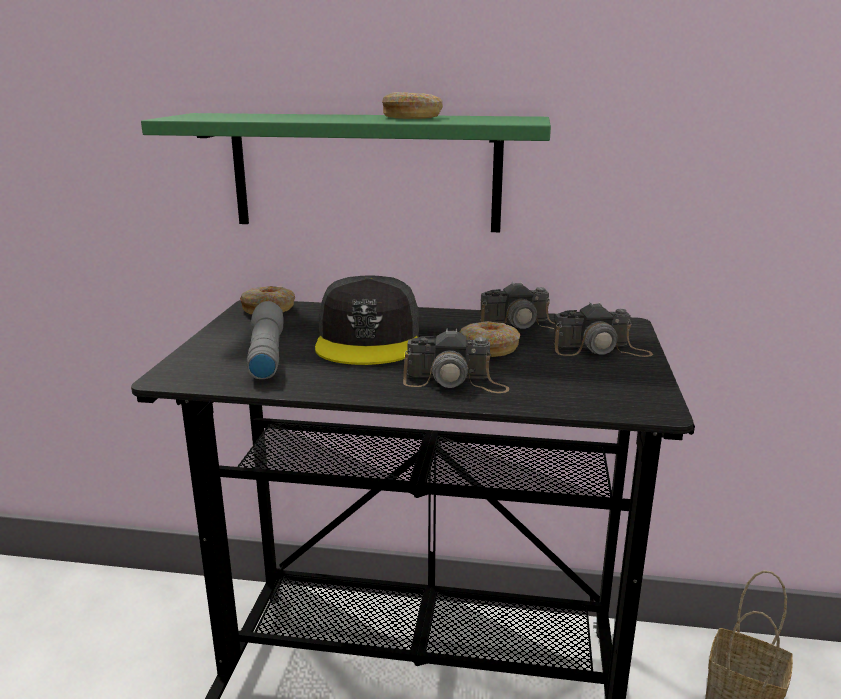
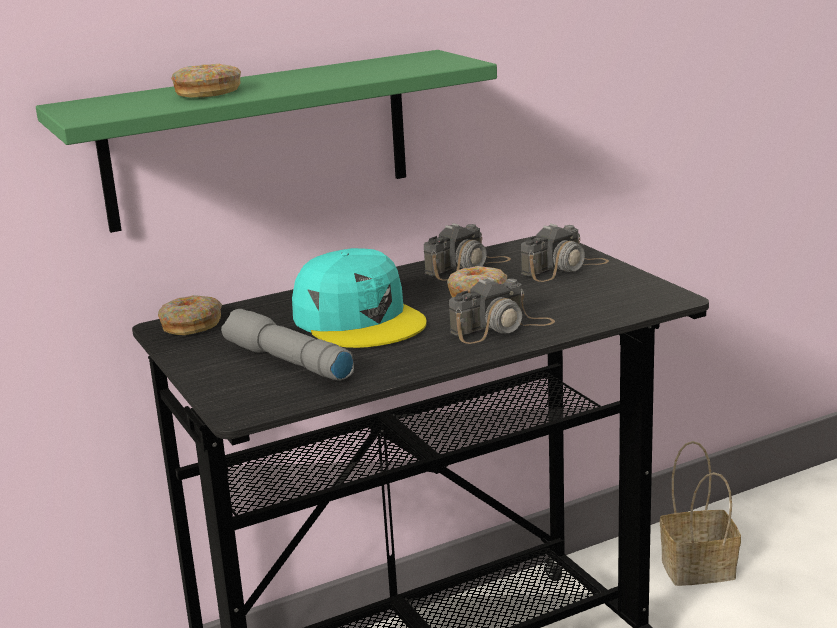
camera: 35 degrees left, 0 degrees up
(369, 339) = (359, 320): grey cap -> turquoise cap
(412, 117) = (334, 72): donut -> donut (208, 92)

